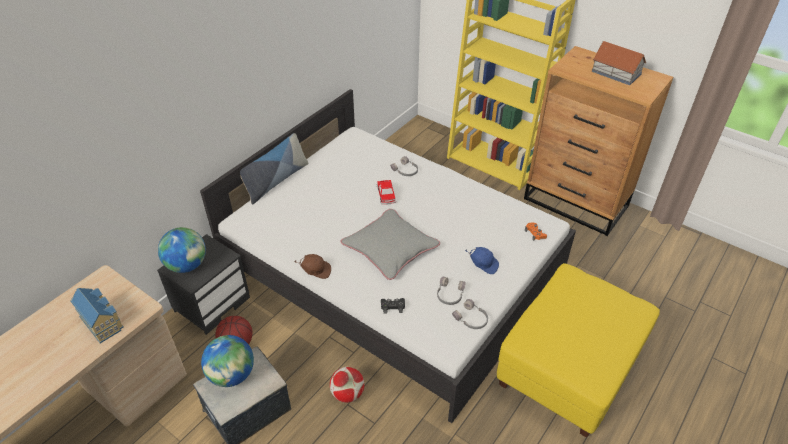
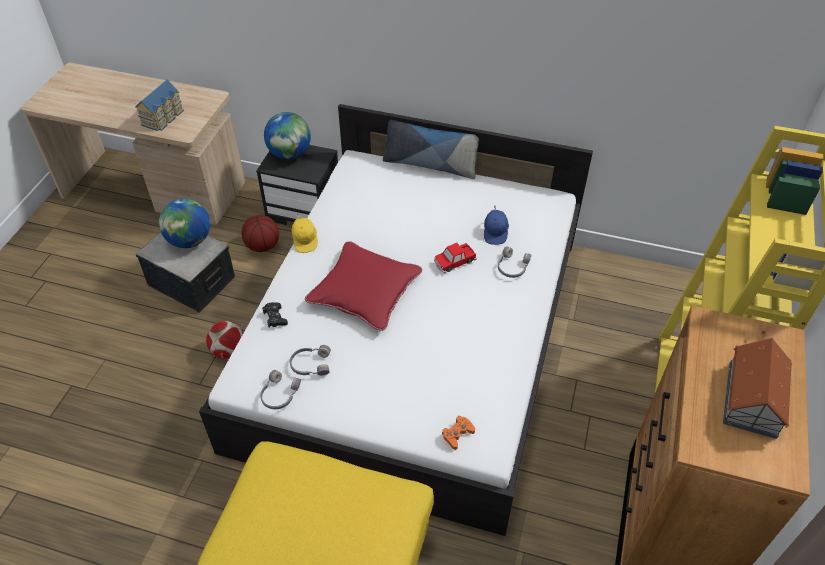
camera: 70 degrees right, 5 degrees up
(316, 271) = (305, 240): brown cap -> yellow cap
(390, 248) = (365, 291): grey pillow -> red pillow
(483, 265) = (374, 387): blue cap -> blue cap (495, 232)

